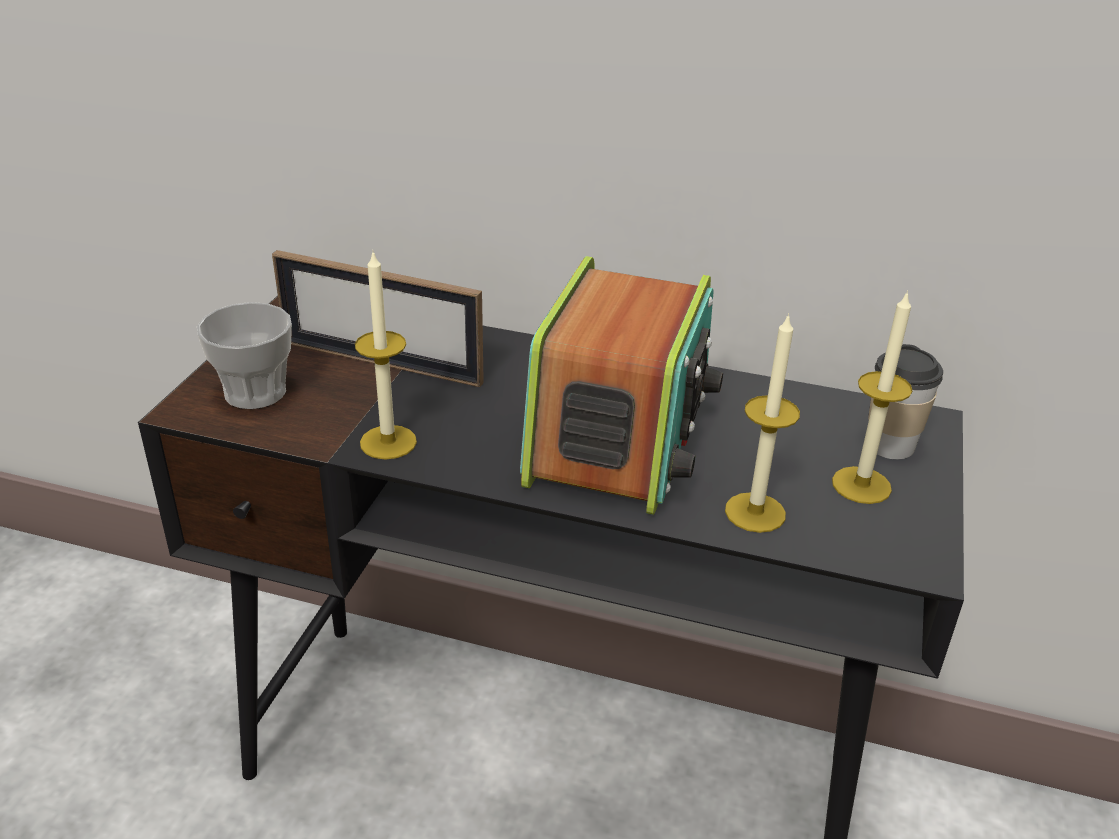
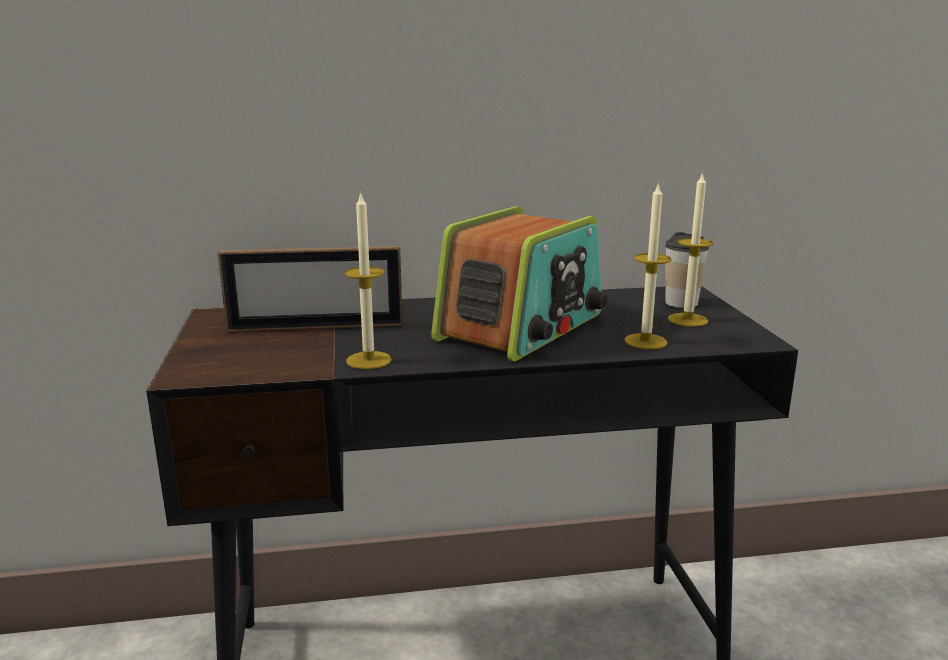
camera: 25 degrees left, 15 degrees down
(255, 392) = (232, 357): cup -> none
(621, 433) = (522, 327): radio -> radio turned 45 degrees clockwise

